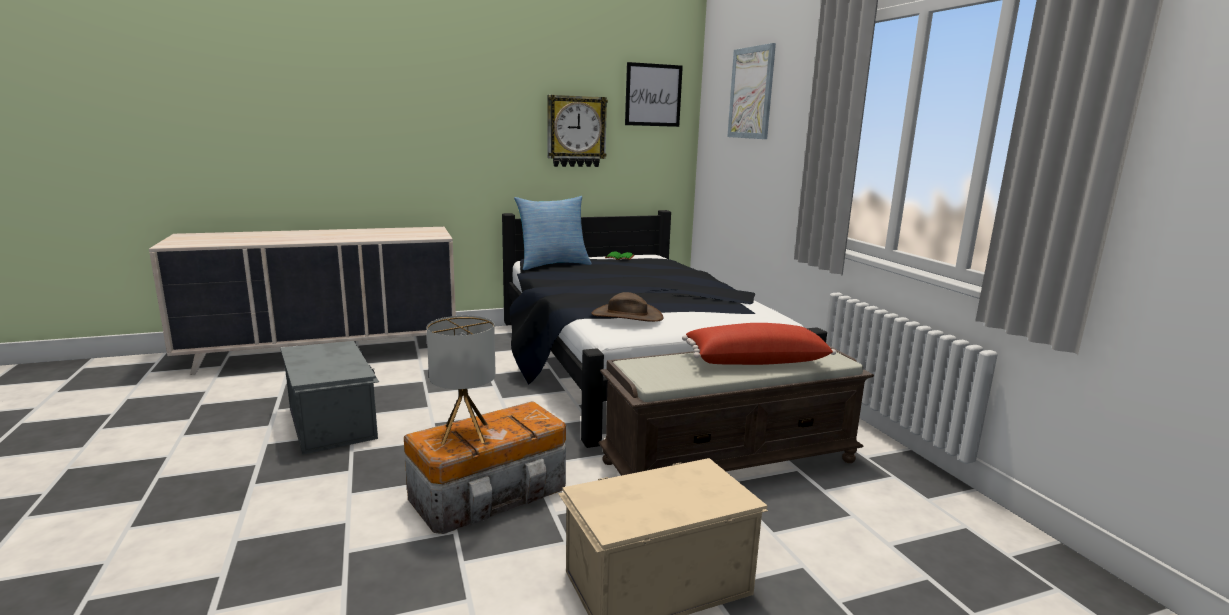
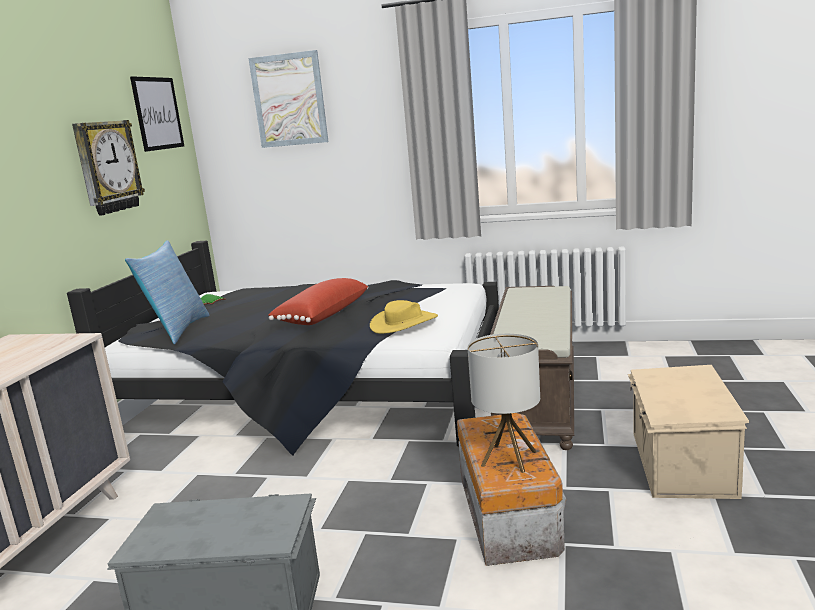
camera: 55 degrees left, 0 degrees up
(626, 316) = (404, 323): brown hat -> yellow hat
(755, 360) = (535, 308): red pillow -> red pillow (321, 315)

